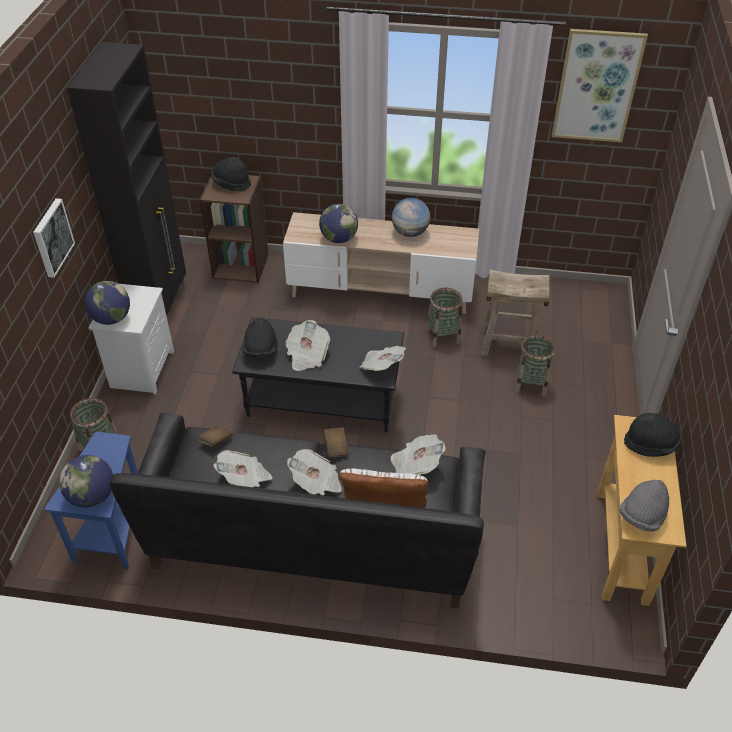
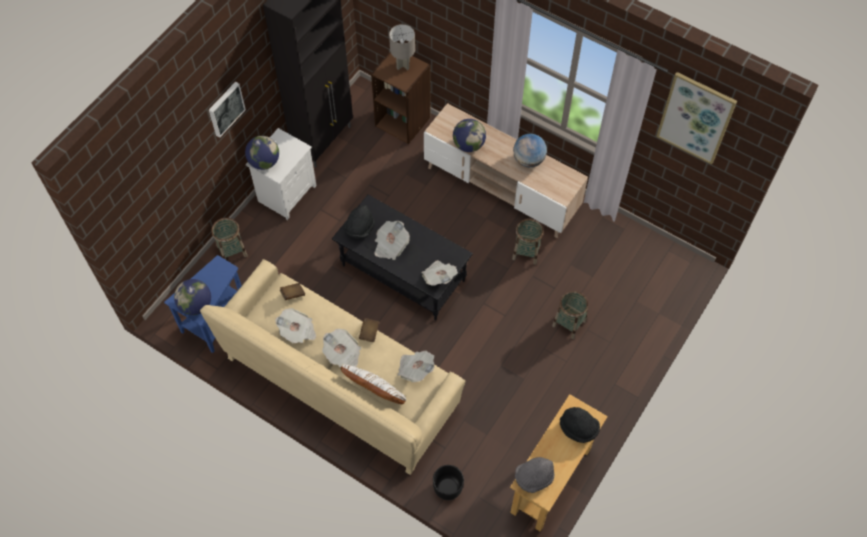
camera: 25 degrees right, 15 degrees up
(231, 183) = (403, 65): black hat -> grey table lamp
(313, 540) = (340, 383): black sofa -> beige sofa
(509, 345) = (573, 281): beige stool -> none
(512, 604) = (447, 488): none -> black planter

